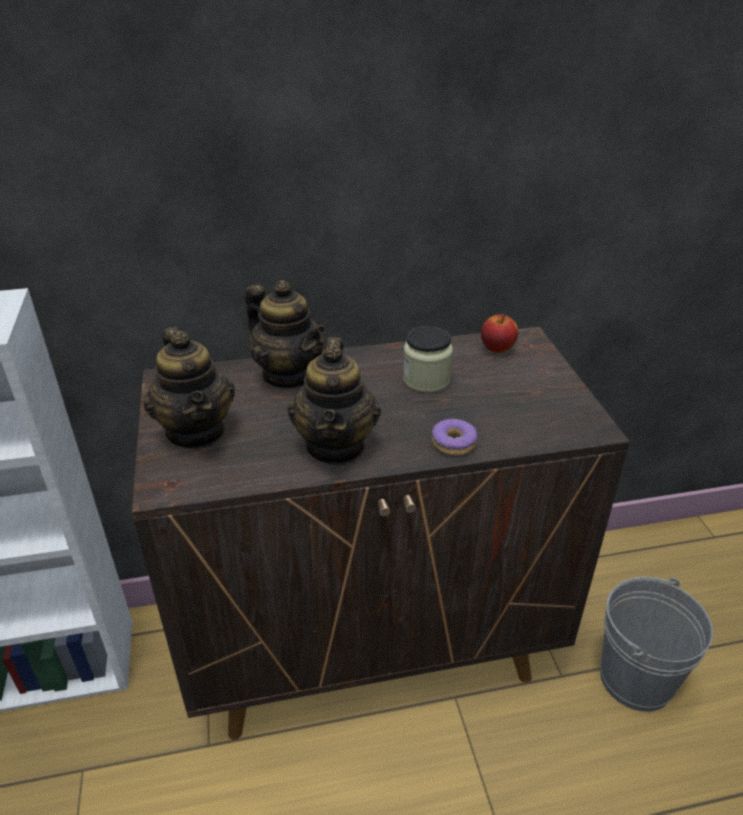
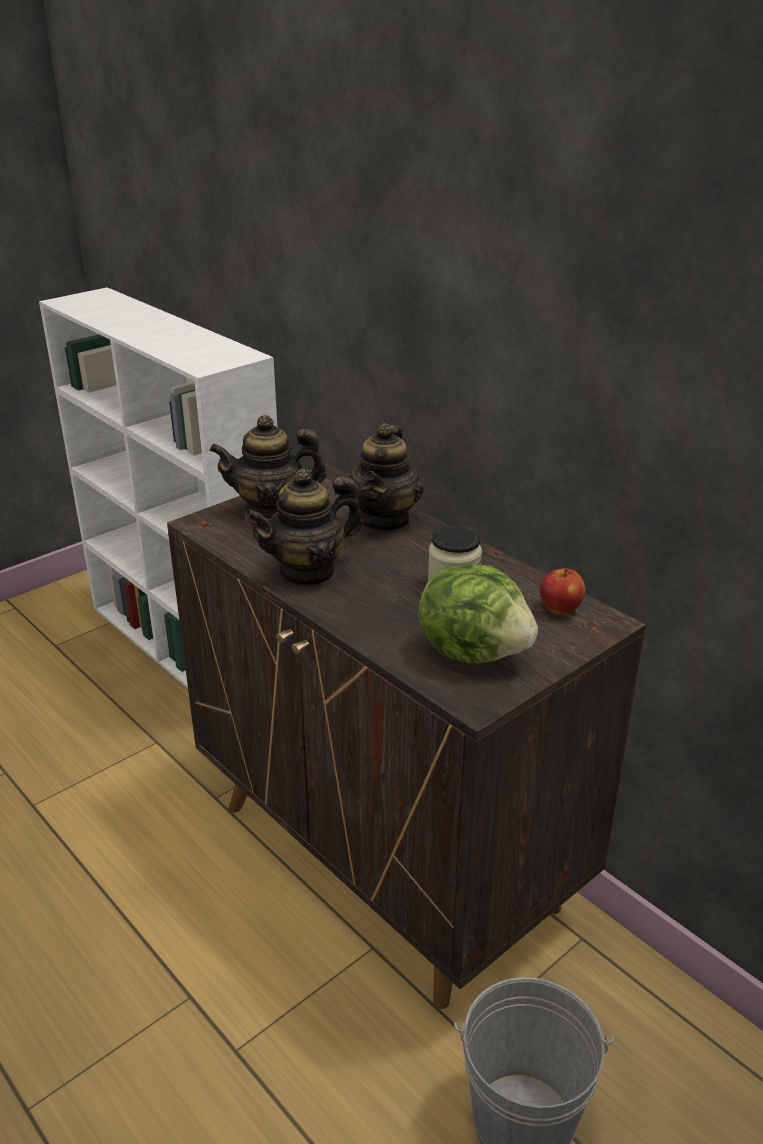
camera: 60 degrees right, 5 degrees down
(197, 431) = (271, 511): teapot -> teapot turned 45 degrees clockwise
(454, 443) = (366, 626): donut -> none
(527, 404) = (474, 651): none -> lettuce

